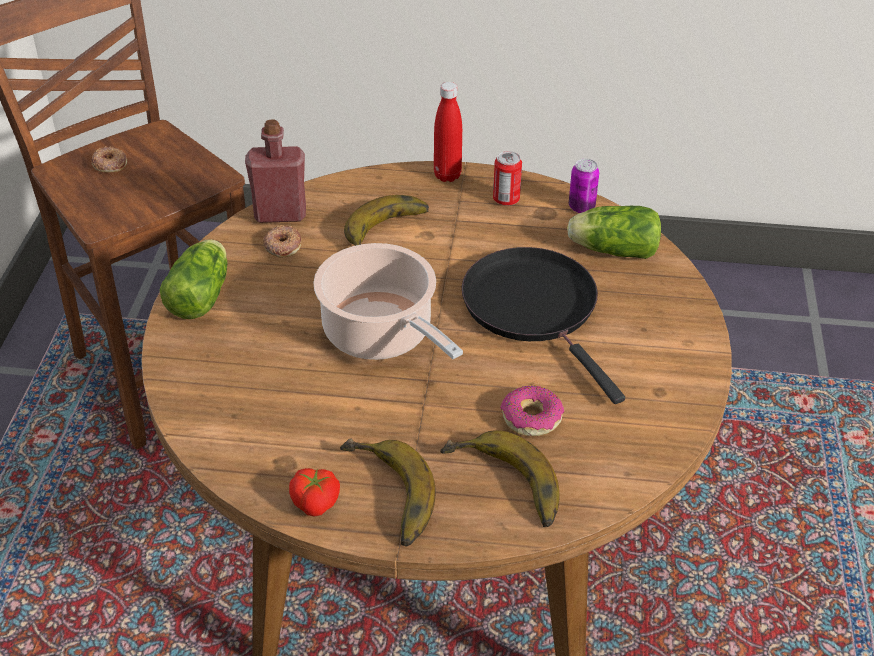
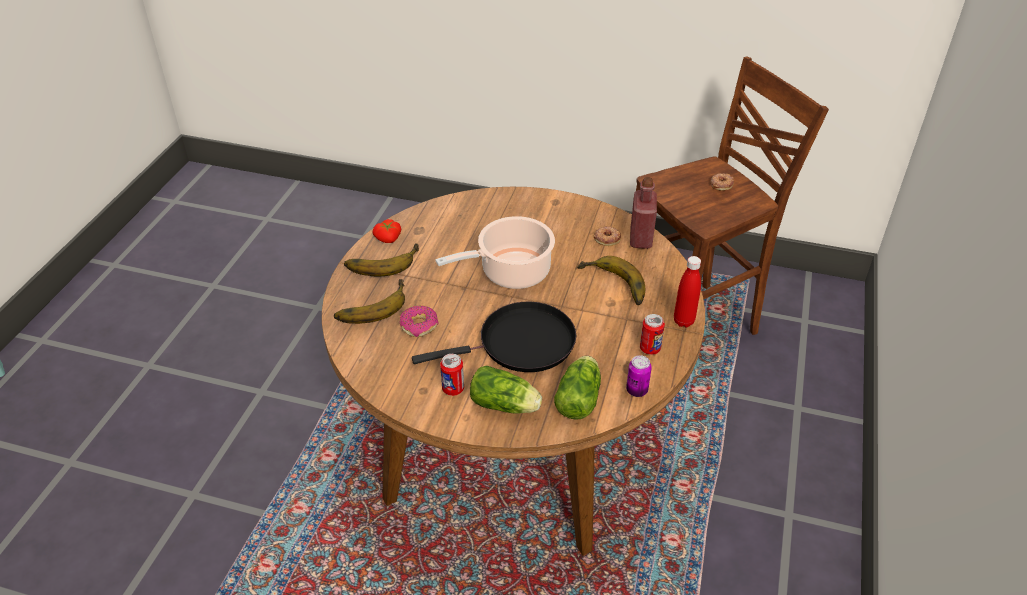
camera: 100 degrees right, 0 degrees up
(202, 294) = (563, 206): lettuce -> lettuce (506, 405)
(644, 362) = (453, 389): none -> can

